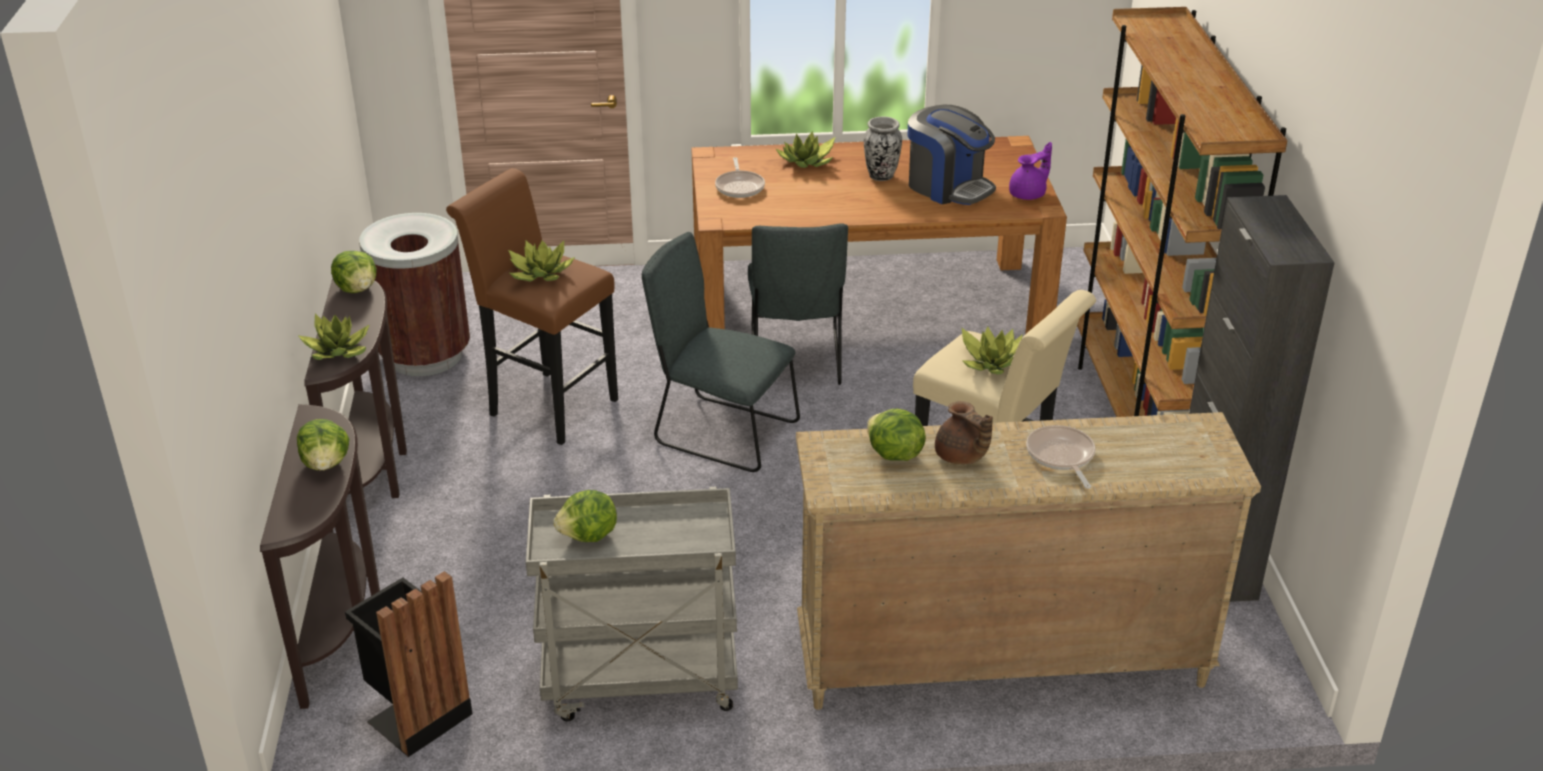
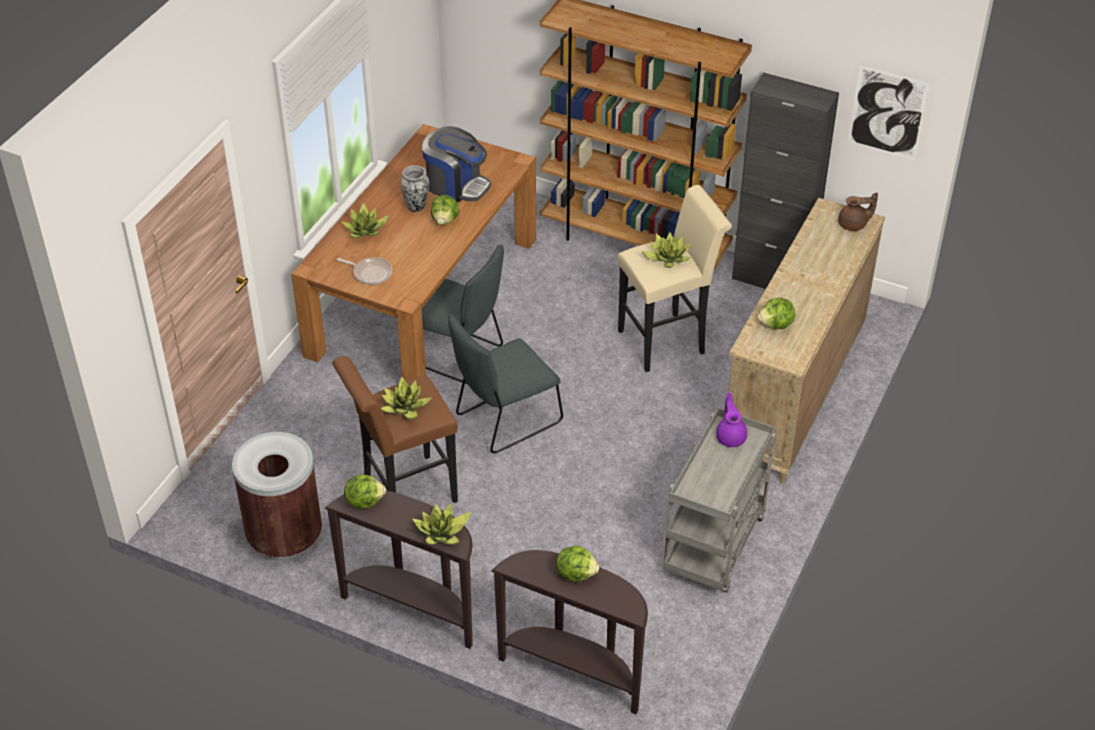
camera: 60 degrees left, 10 degrees up
(416, 715) = (678, 659): black trash can -> none
(589, 536) = (712, 483): lettuce -> lettuce (445, 220)
(948, 187) = (456, 185): coffee machine -> coffee machine turned 45 degrees clockwise
(961, 457) = (794, 302): brown teapot -> brown teapot (854, 225)
(1029, 194) = (496, 158): purple teapot -> purple teapot (731, 436)
(1061, 456) = (818, 268): frying pan -> none
(1375, 331) = (887, 113): none -> picture

